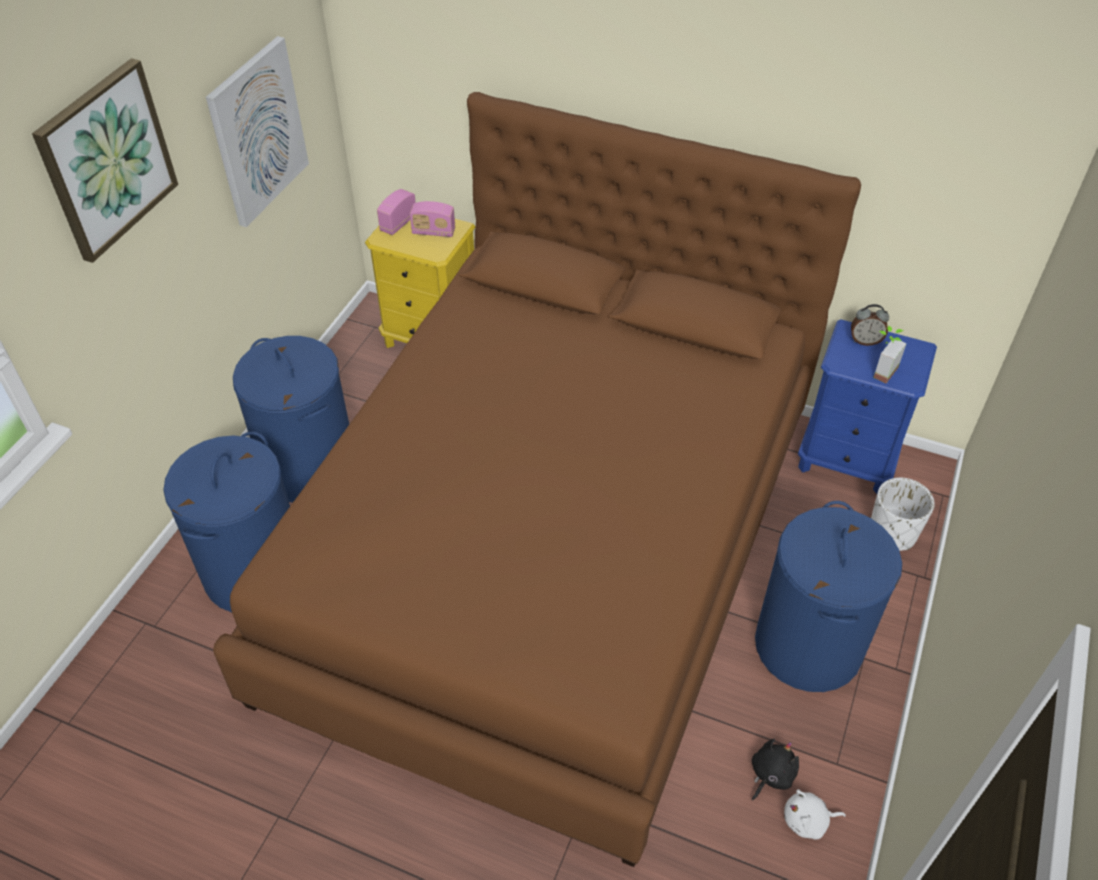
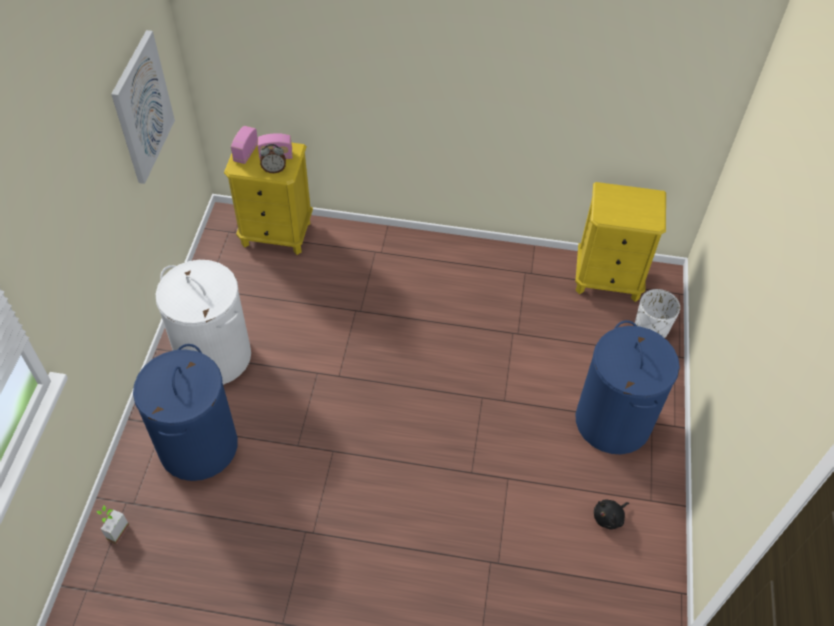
camera: 15 degrees left, 5 degrees up
(106, 160) = (62, 165): picture -> none
(310, 468) = (215, 356): blue laundry basket -> white laundry basket
(550, 548) = (415, 385): brown bed -> none
(770, 775) = (609, 517): black plush toy -> black plush toy turned 150 degrees counterclockwise
(808, 821) = (641, 543): white plush toy -> none
(847, 460) = (608, 279): blue nightstand -> yellow nightstand
(865, 341) = (617, 196): alarm clock -> alarm clock (274, 170)
(880, 370) = (632, 217): potted plant -> potted plant (114, 530)

